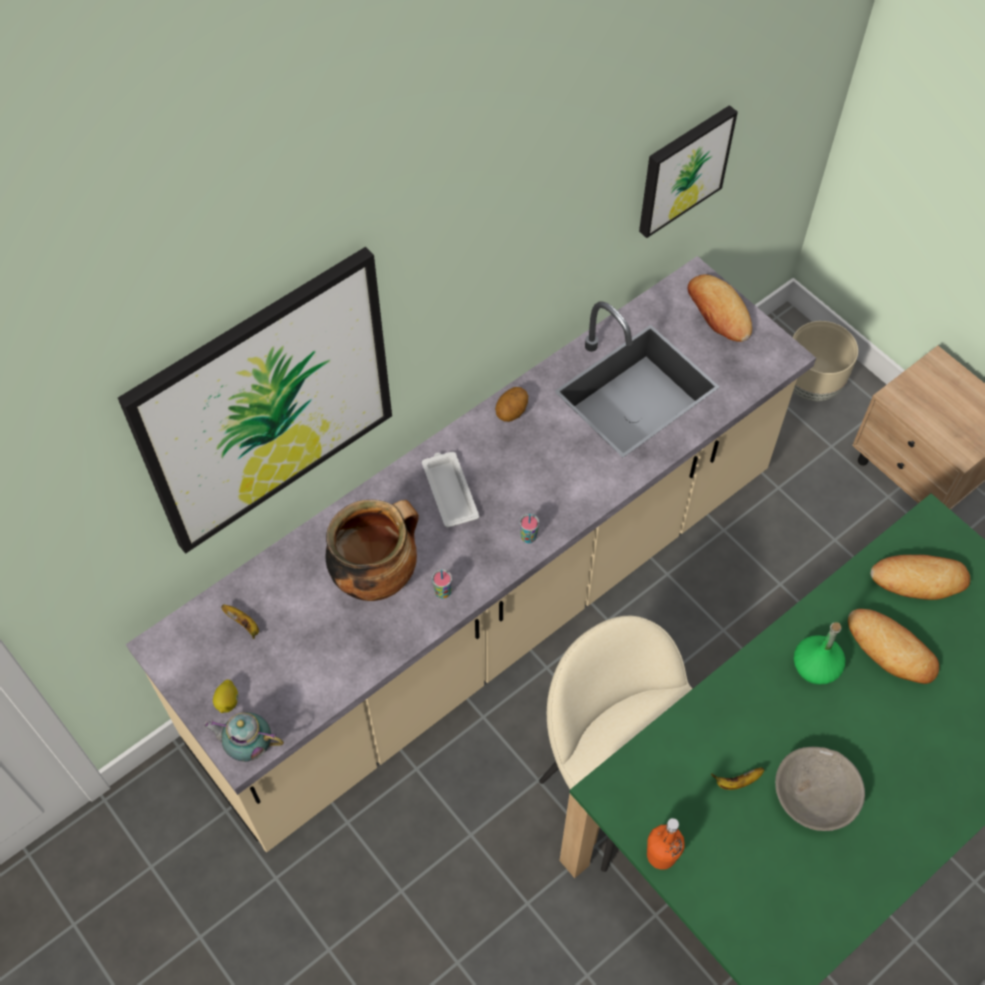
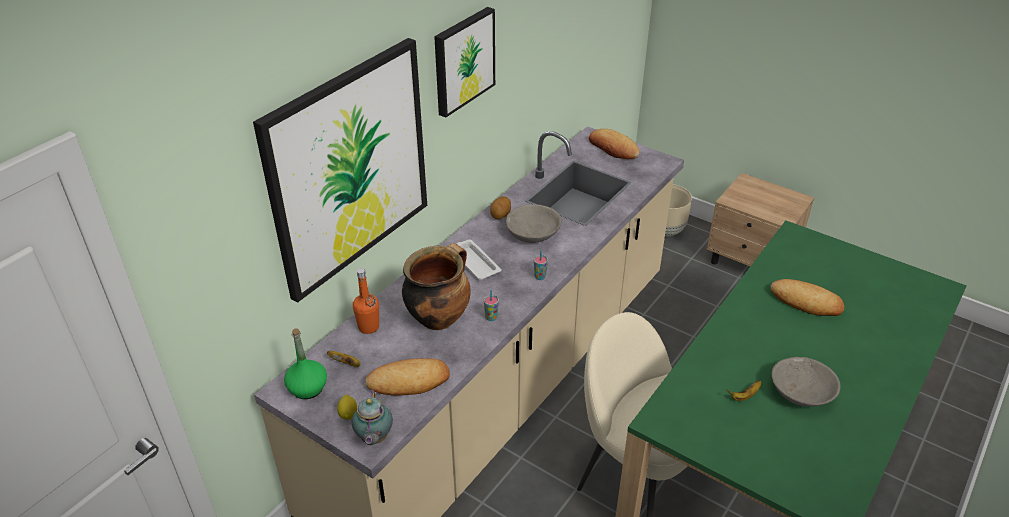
camera: 15 degrees left, 20 degrees down
(248, 746) = (374, 439): teapot -> teapot turned 90 degrees counterclockwise
(545, 456) = (533, 233): none -> grey bowl
(661, 855) = (713, 452): orange bottle -> orange bottle (368, 327)
(683, 169) = (575, 50): picture -> picture (463, 60)
(815, 667) = (763, 321): green bottle -> green bottle (307, 388)
(919, 579) = (803, 263): bread -> bread (409, 381)

